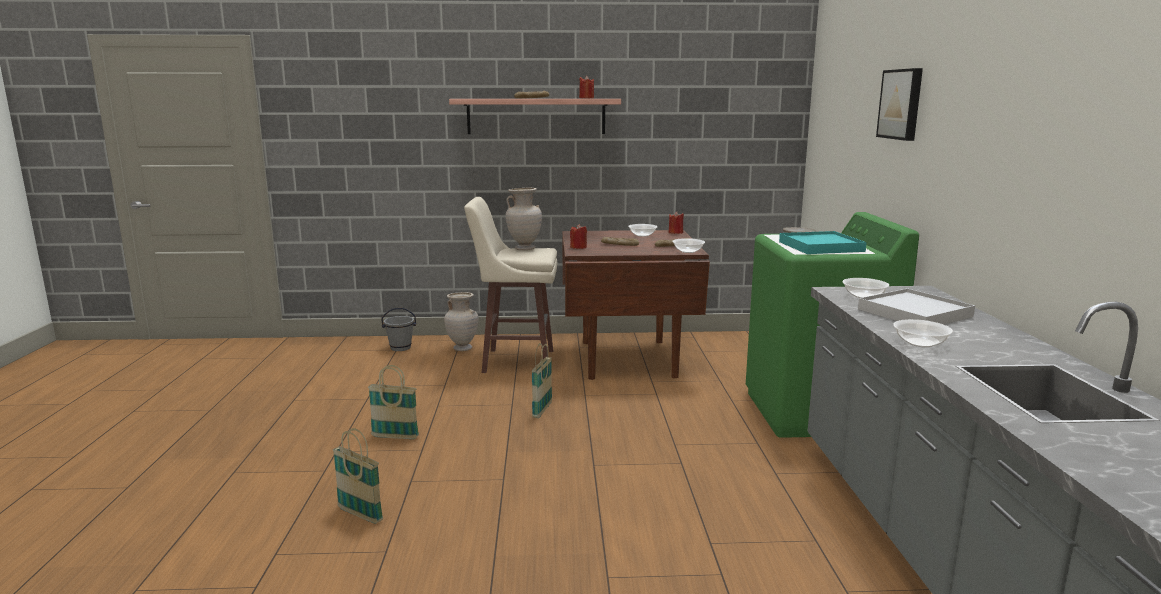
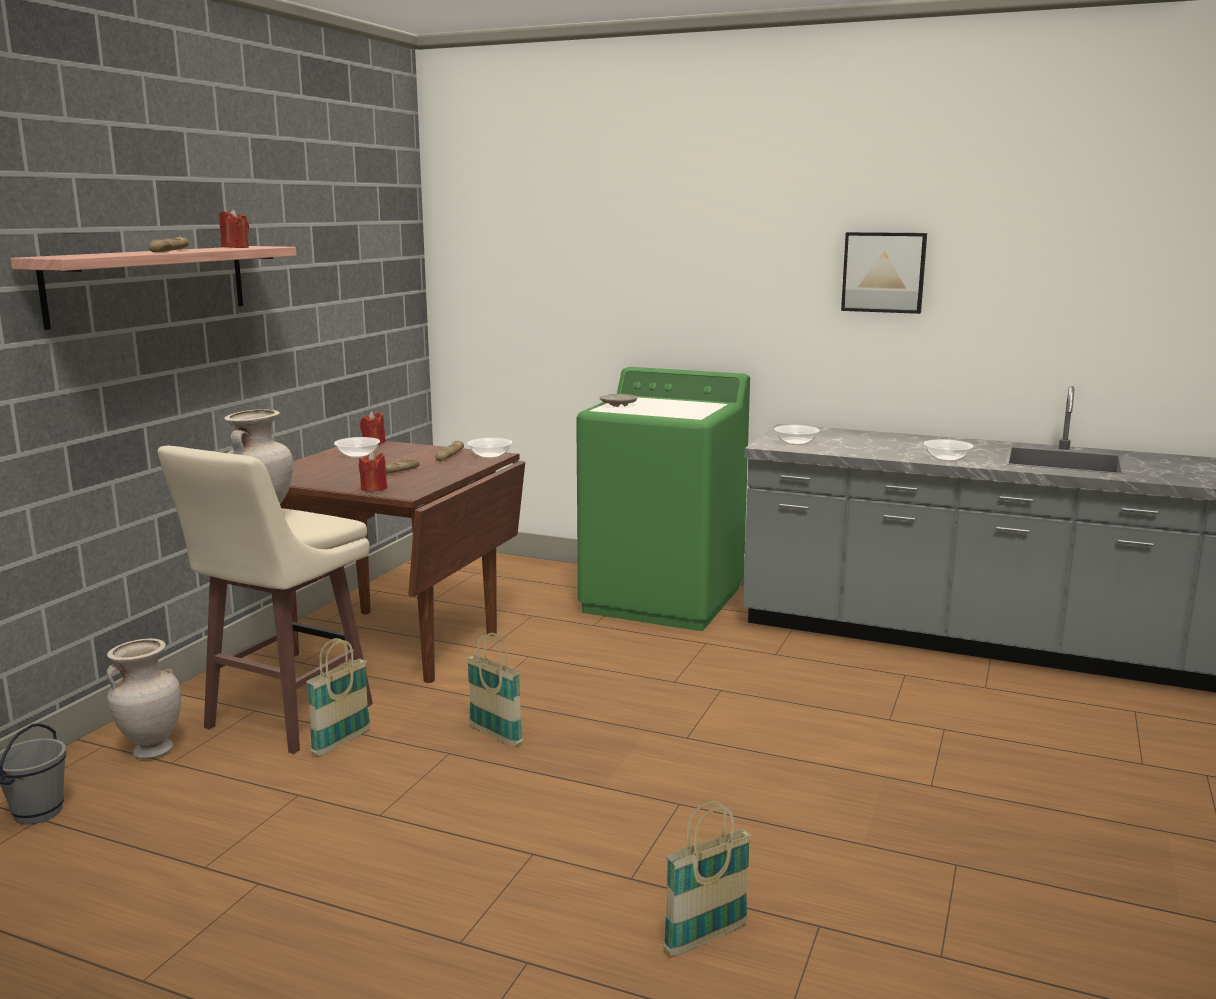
camera: 65 degrees left, 0 degrees up
(395, 437) = (462, 872): basket -> basket (342, 742)
(821, 246) = (678, 408): turquoise tray -> none
(902, 104) = (675, 245): picture -> picture (884, 272)
(914, 313) = (861, 443): white tray -> none

